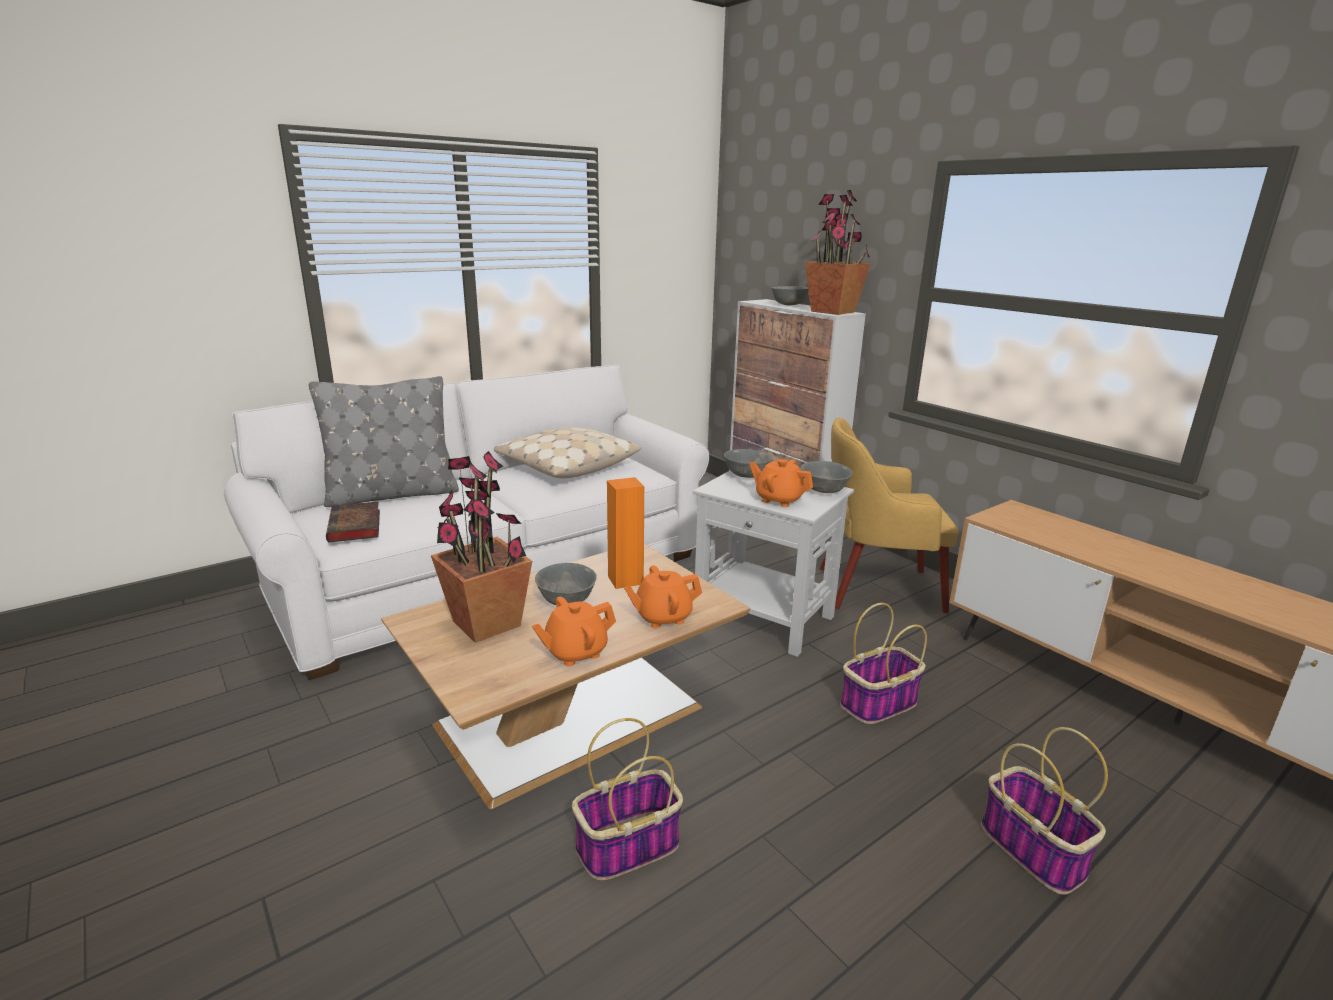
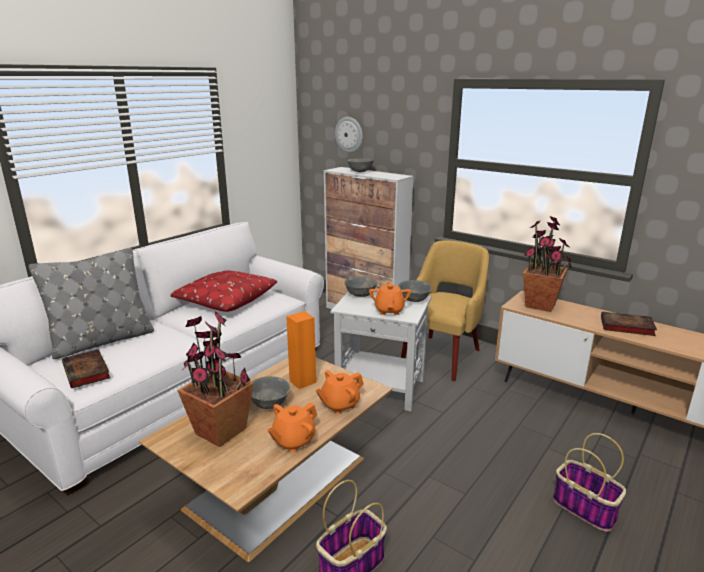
camera: 15 degrees left, 0 degrees up
(565, 466) = (223, 300): beige pillow -> red pillow
(778, 499) = (389, 310): orange teapot -> orange teapot turned 75 degrees clockwise
(782, 252) = (349, 134): none -> wall clock
(832, 311) = (392, 176): potted plant -> potted plant (540, 305)
(875, 588) = (442, 356): yellow armchair -> yellow armchair turned 135 degrees clockwise
(878, 704) = (470, 434): basket -> none
(1175, 571) = (625, 326): none -> book

